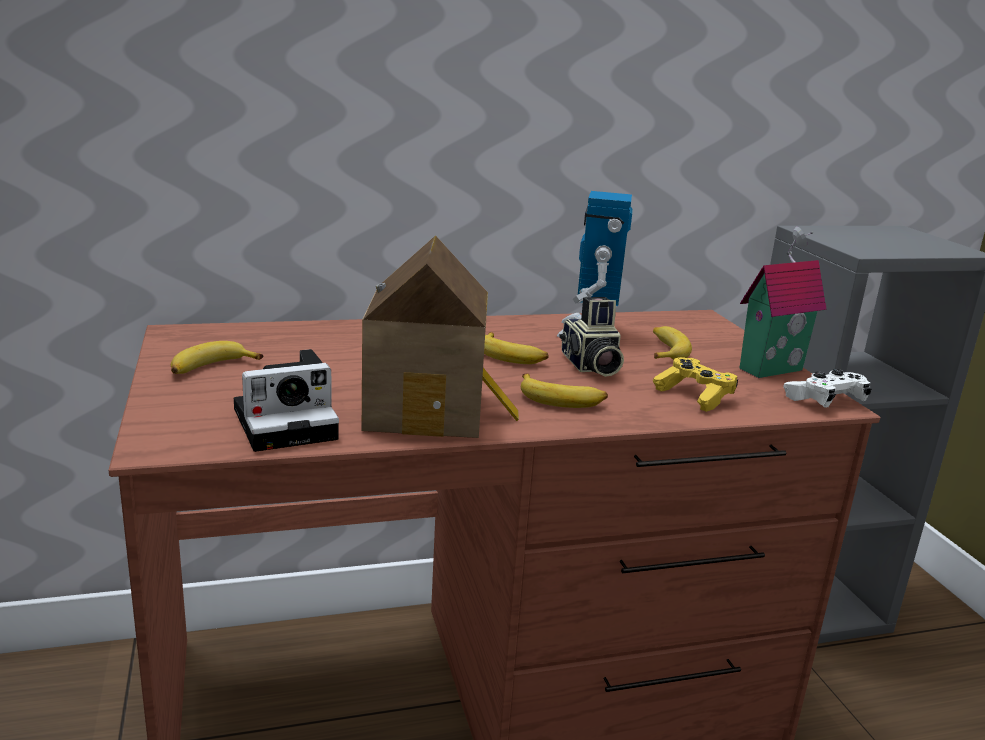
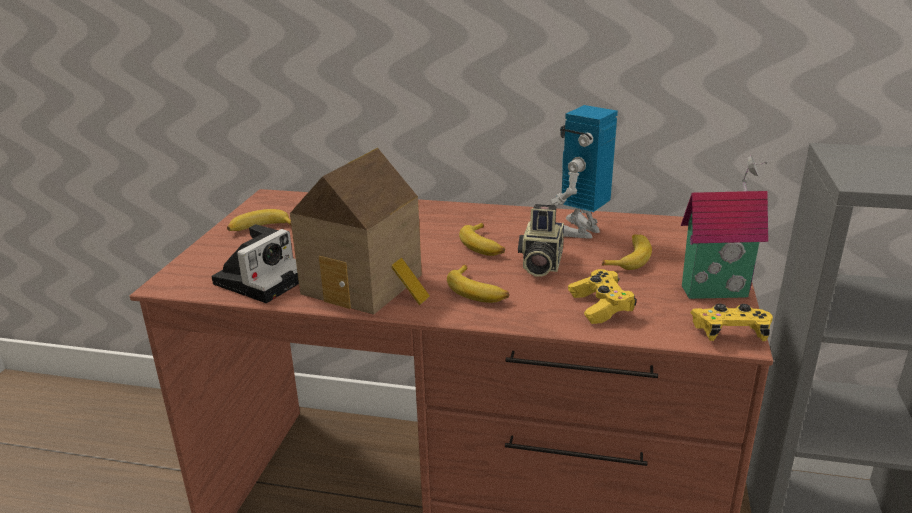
camera: 30 degrees right, 5 degrees up
(289, 422) = (262, 279): camera -> camera turned 60 degrees counterclockwise
(825, 401) = (729, 333): white game controller -> yellow game controller

